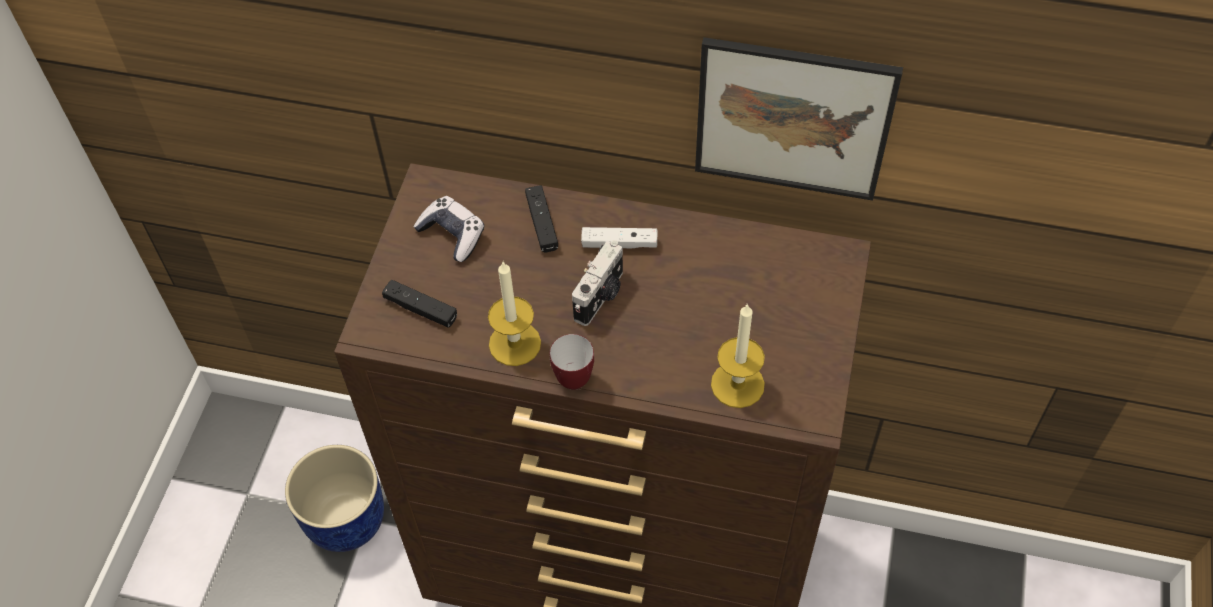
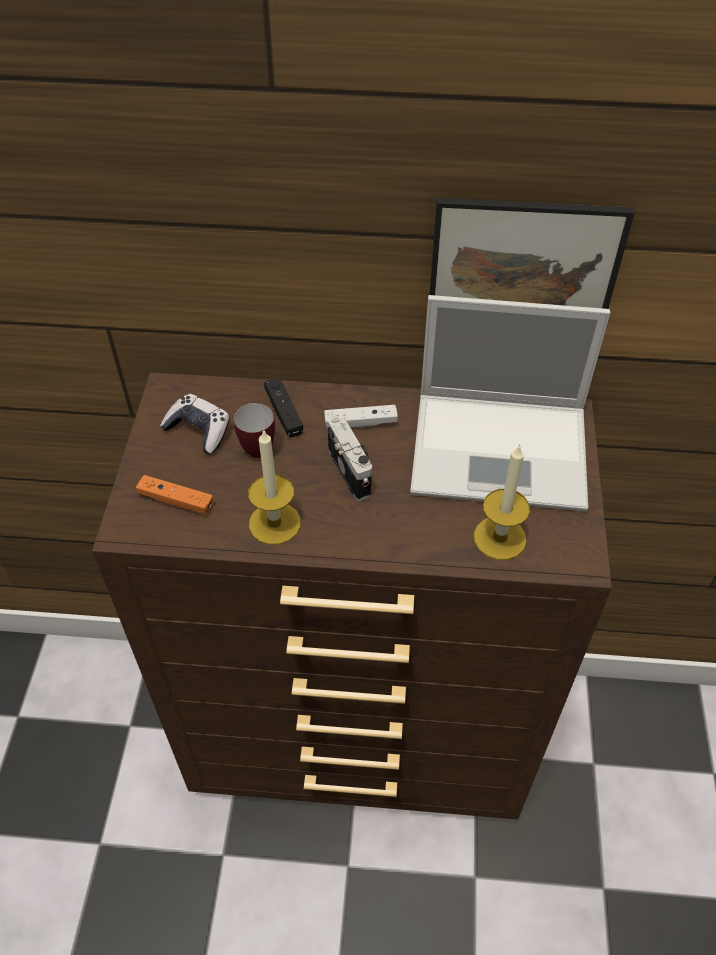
camera: 10 degrees left, 5 degrees down
(344, 520) = (109, 729): blue planter -> none
(421, 309) = (176, 501): black game controller -> orange game controller
(573, 375) = (337, 546): mug -> mug (256, 446)
(601, 296) = (351, 471): camera -> camera turned 45 degrees counterclockwise
(762, 289) = (503, 450): none -> laptop

